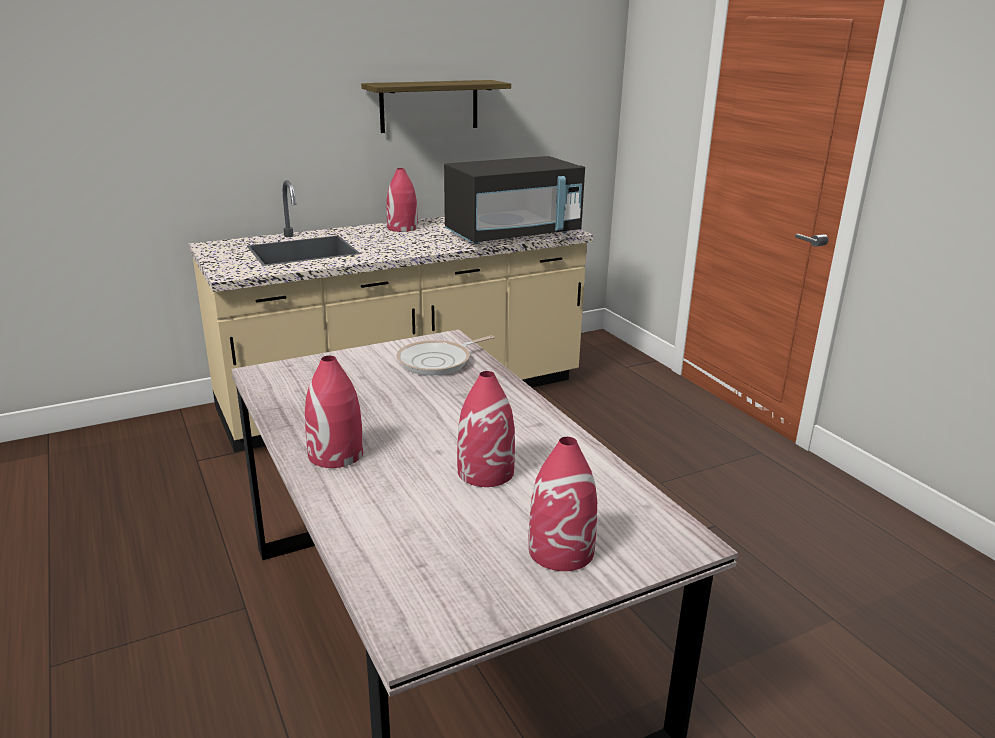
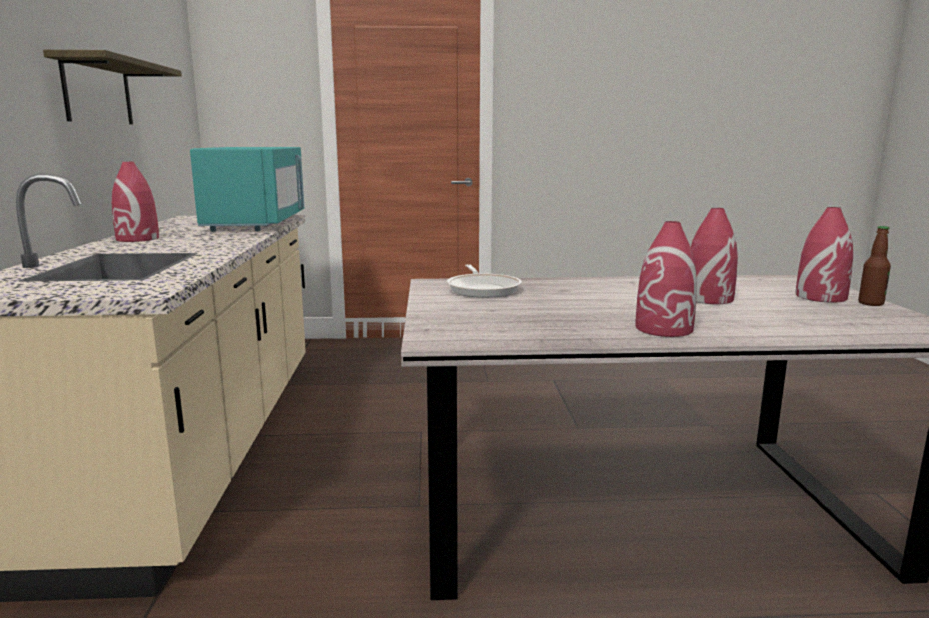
camera: 65 degrees left, 10 degrees down
(513, 235) = (257, 224): black microwave -> turquoise microwave
(550, 590) = (870, 303): none -> bottle

